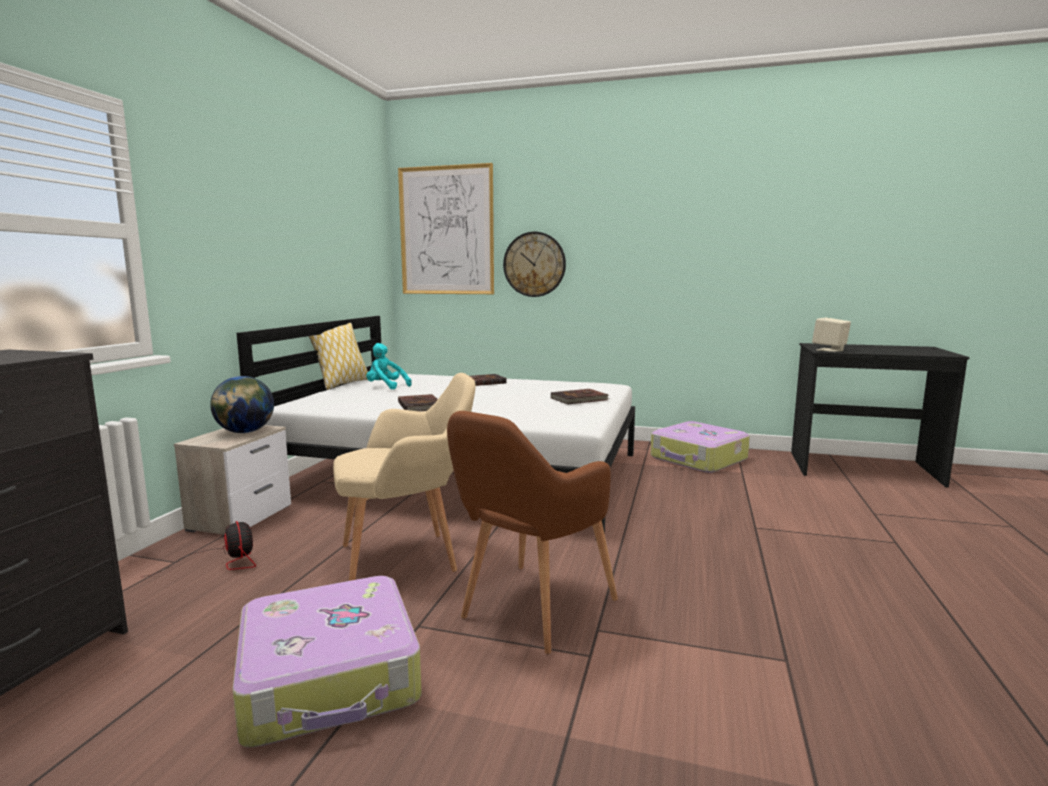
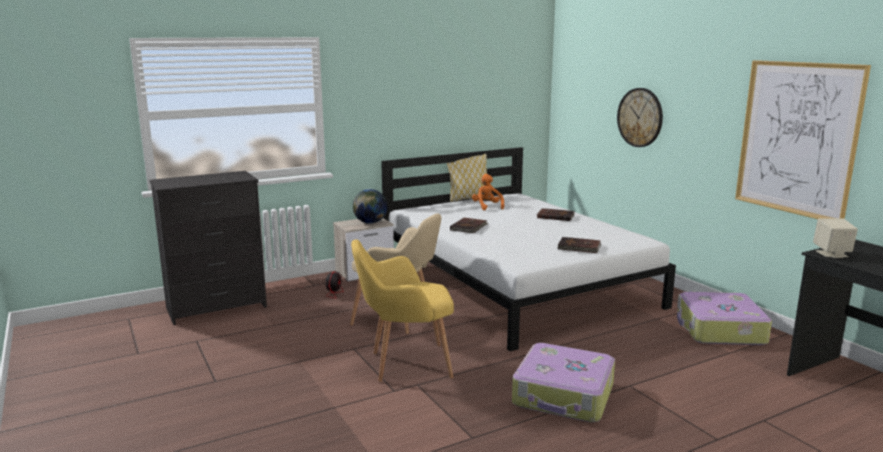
camera: 45 degrees right, 5 degrees up
(331, 678) = (298, 351): suitcase -> suitcase (564, 396)
(386, 387) = (487, 207): turquoise plush toy -> orange plush toy
(446, 231) = (584, 80): picture -> picture (797, 138)
(530, 612) = (404, 364): brown armchair -> yellow armchair

